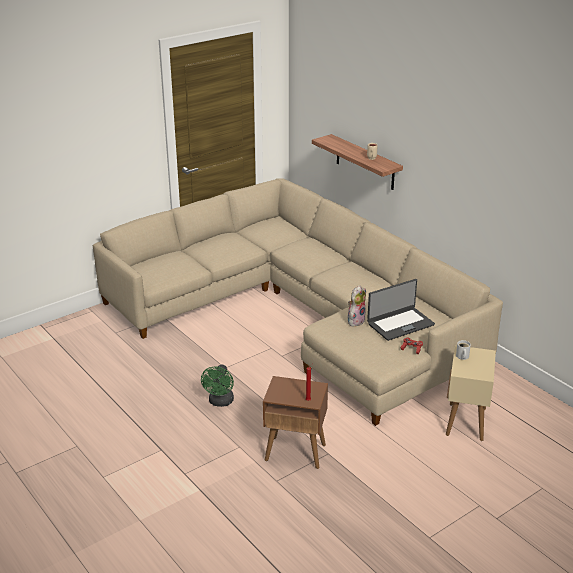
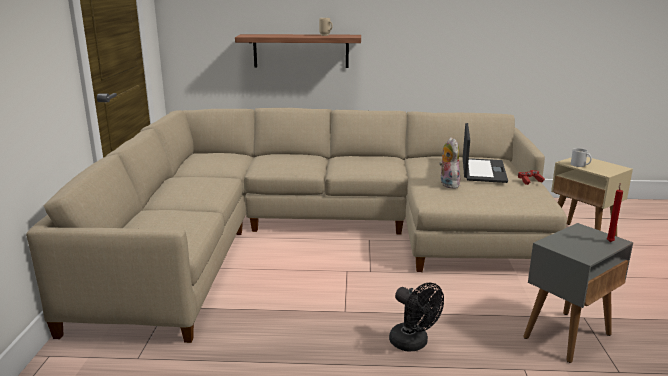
camera: 50 degrees left, 10 degrees down
(220, 402) = (413, 344): green fan -> black fan
(296, 452) = (567, 335): brown side table -> grey side table

